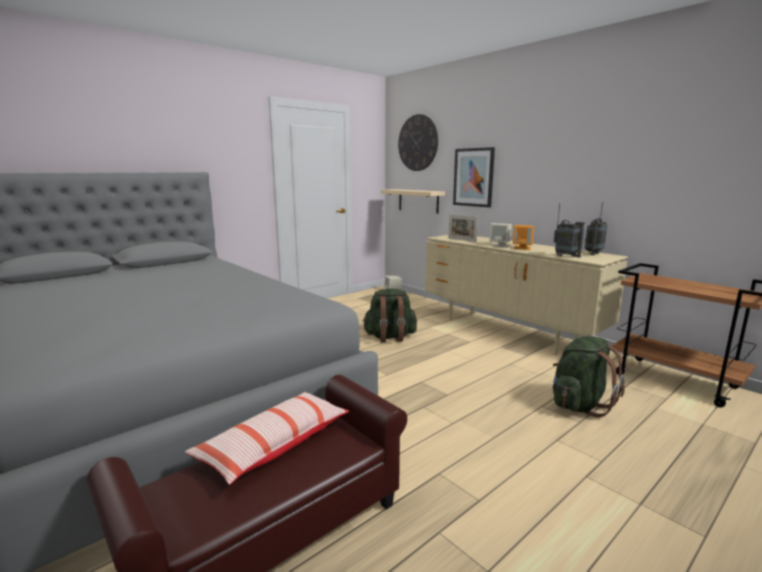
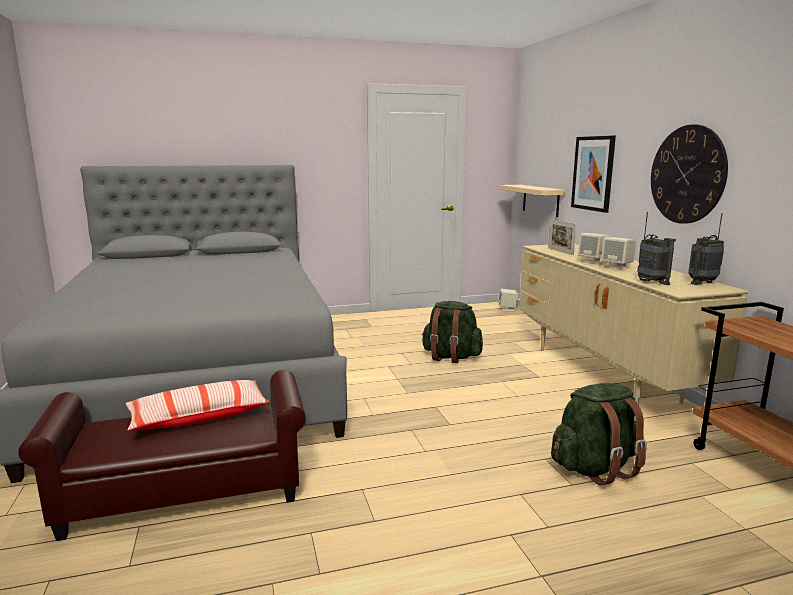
camera: 25 degrees right, 0 degrees up
(418, 143) = (544, 128): wall clock -> wall clock (687, 174)
(522, 248) = (617, 267): orange speaker -> beige speaker

